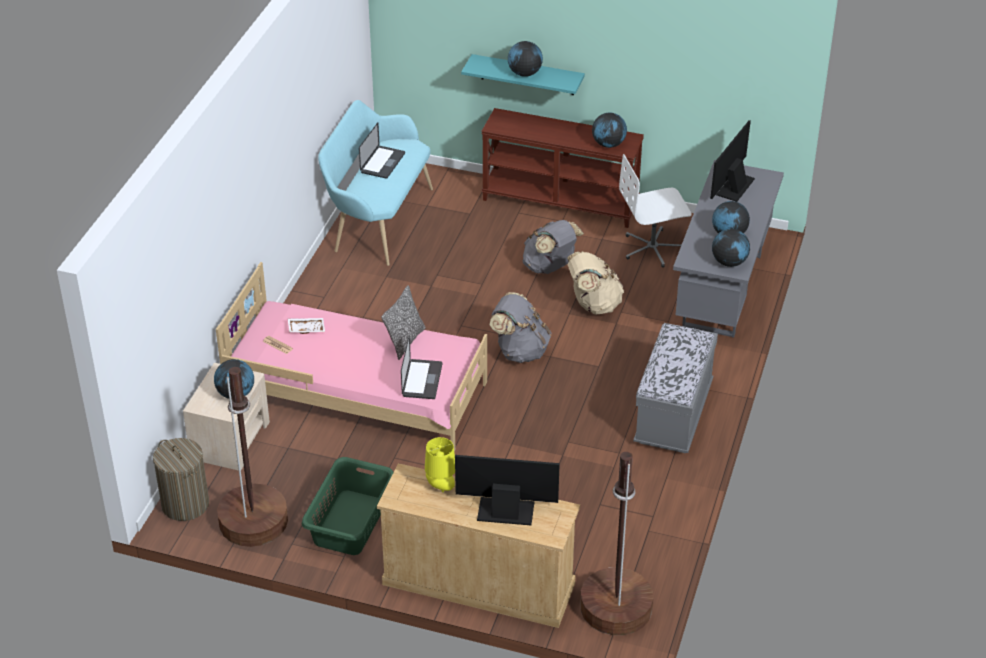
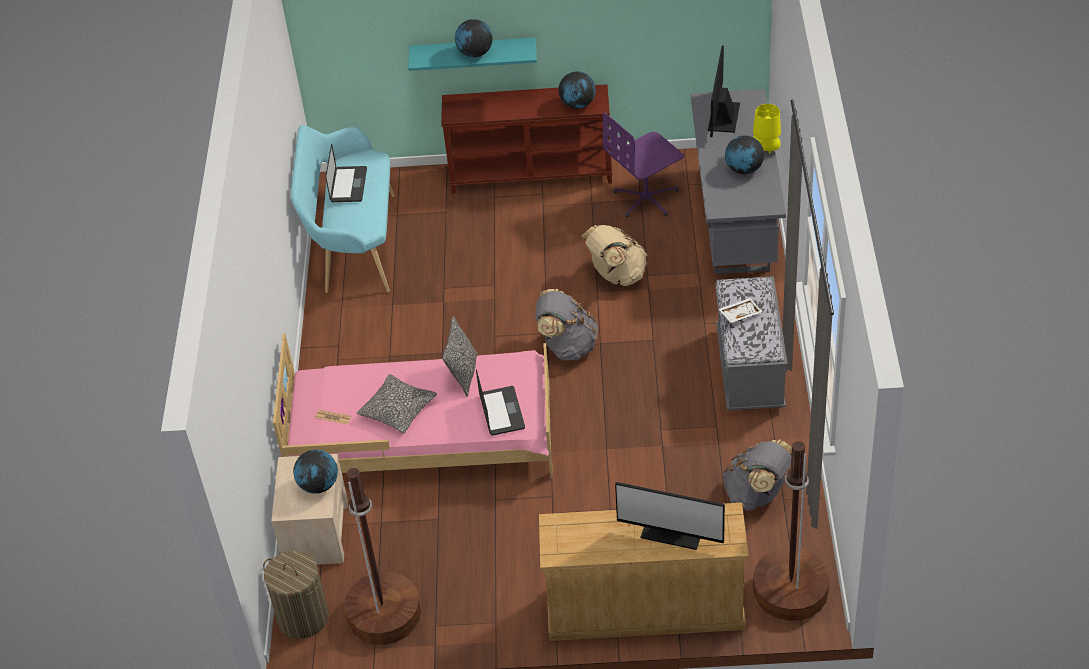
camera: 15 degrees left, 5 degrees up
(306, 328) = (354, 390): white tray -> white tray (739, 314)
(334, 354) = (398, 410): none -> pillow
(349, 523) = (483, 584): green laundry basket -> none
(441, 487) = (595, 527): yellow table lamp -> yellow table lamp (766, 150)
(505, 510) = (672, 532): monitor -> monitor turned 150 degrees counterclockwise
(550, 267) = (554, 247): grey backpack -> grey backpack (757, 494)
(653, 248) = (646, 198): white office chair -> purple office chair
(729, 262) = (758, 199): globe -> none

